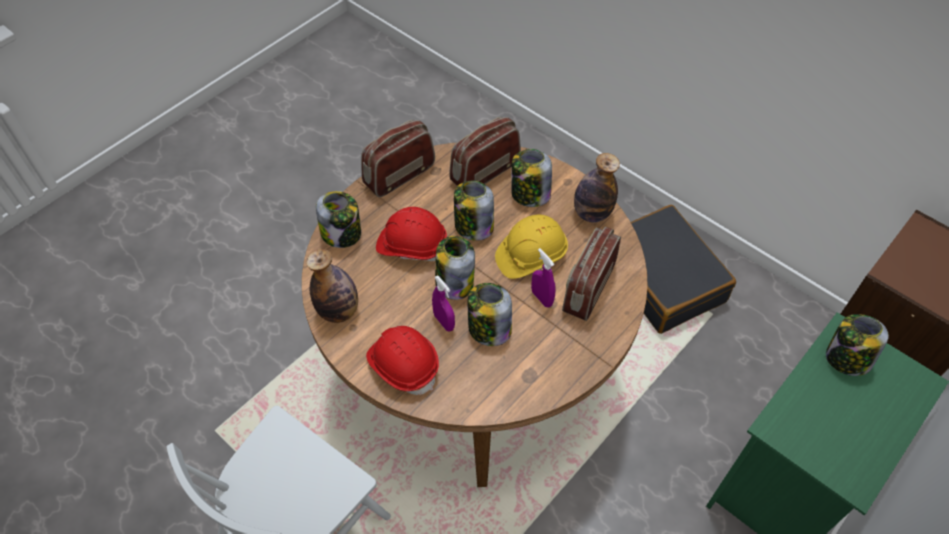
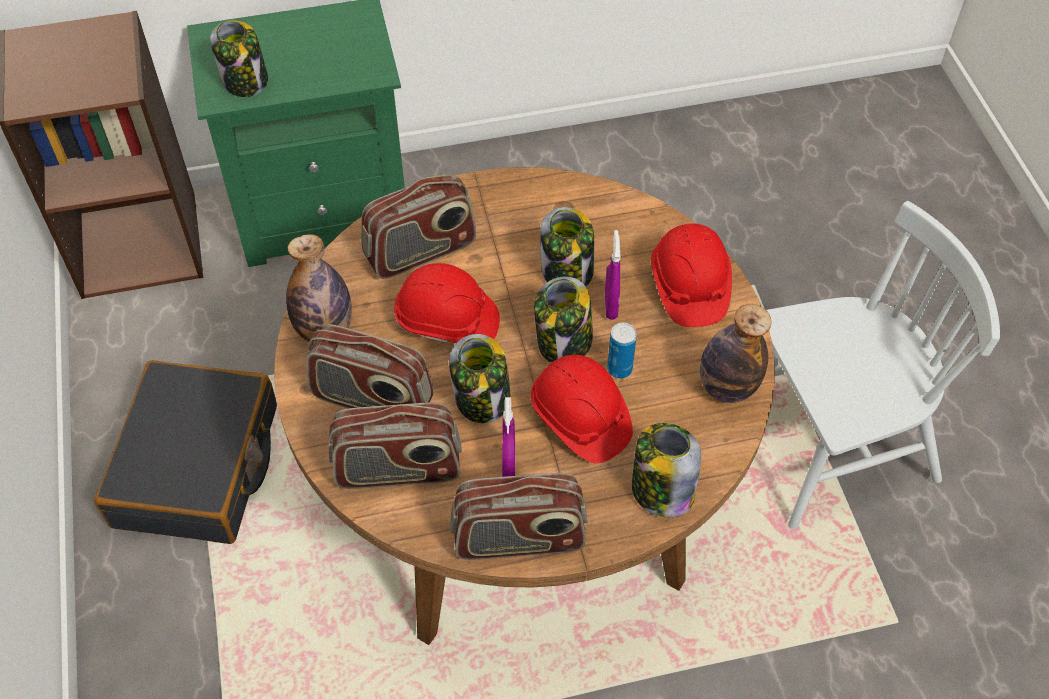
camera: 145 degrees left, 0 degrees up
(410, 285) = (619, 369): none -> can
(529, 194) = (372, 399): jar -> radio
(530, 256) = (447, 322): yellow hard hat -> red hard hat
(541, 298) = (480, 270): purple spray bottle -> purple spray bottle (508, 465)

